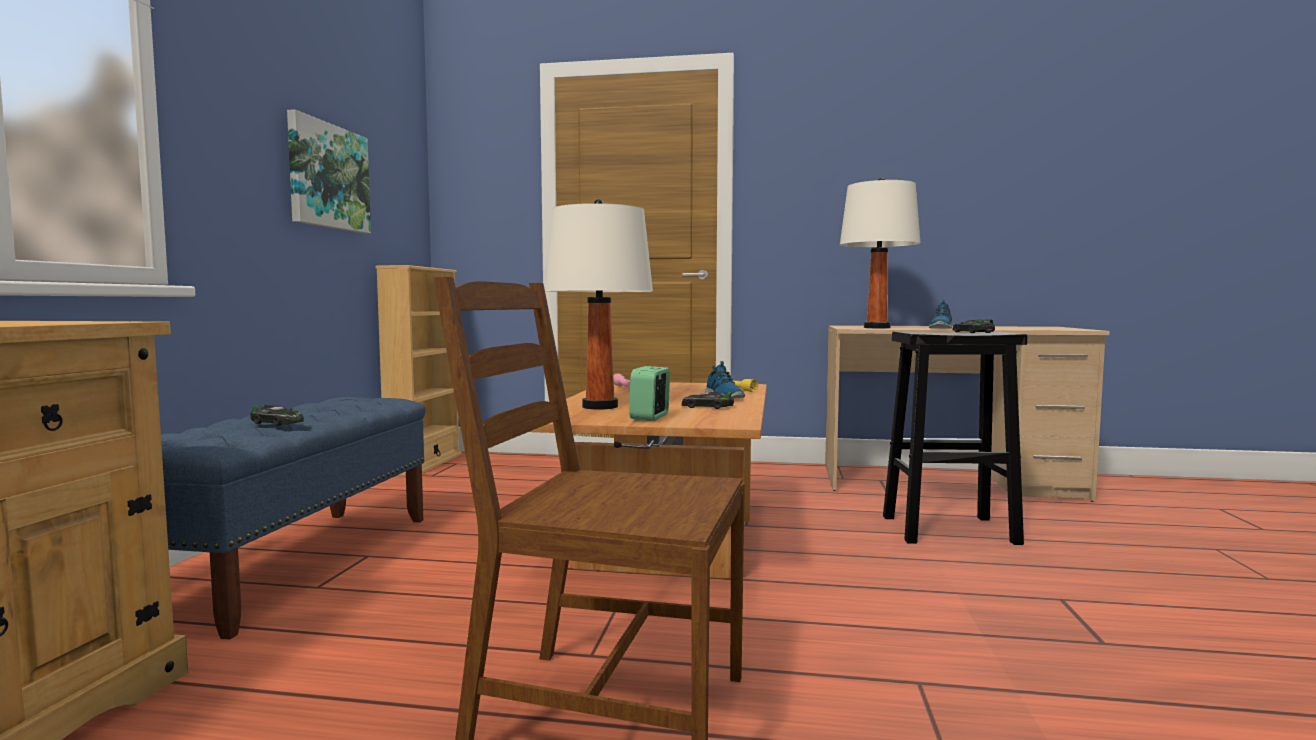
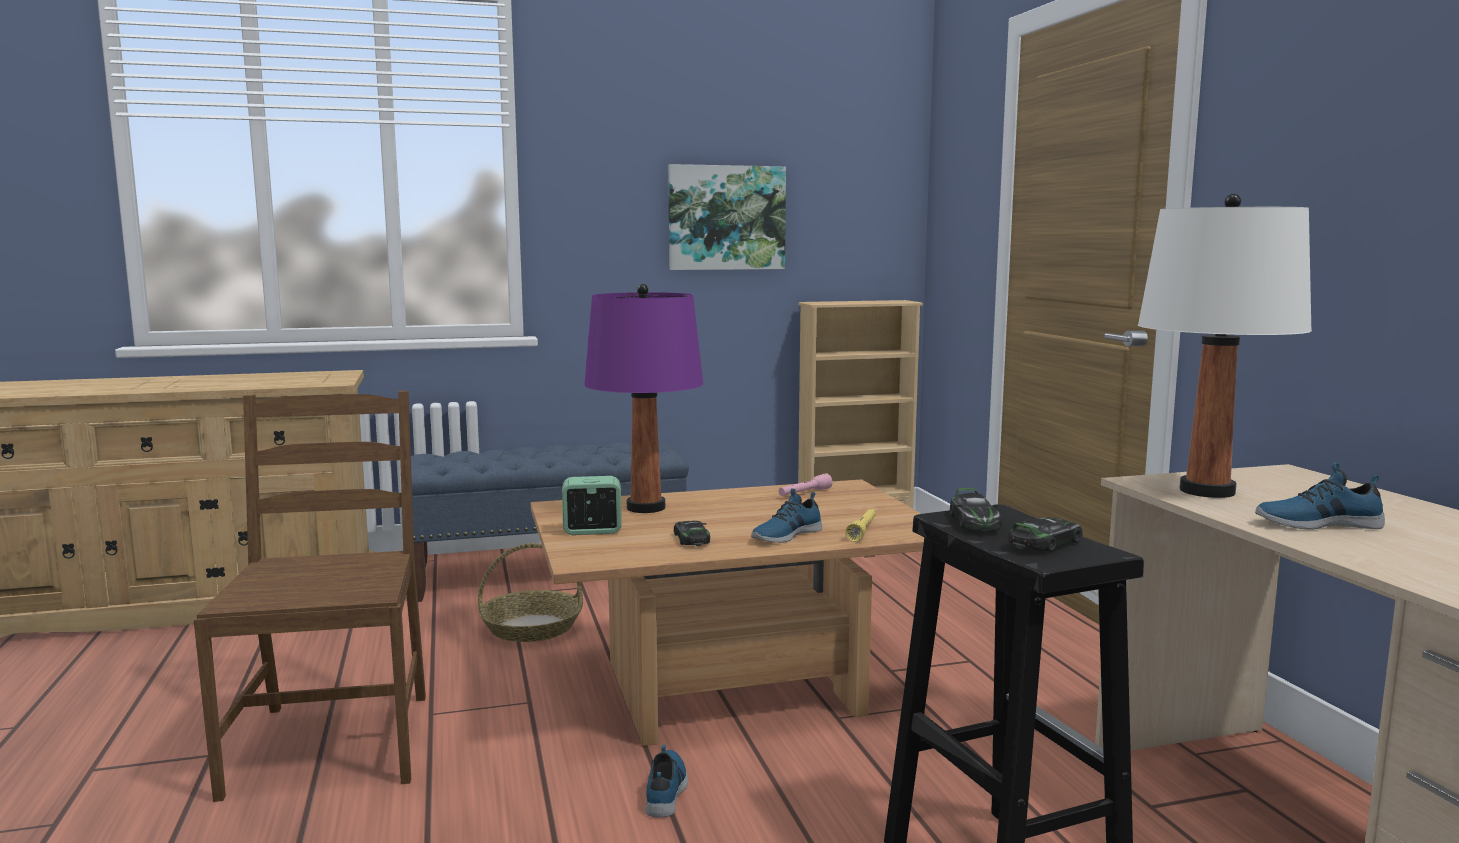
camera: 65 degrees right, 5 degrees up
(276, 422) = (508, 457): toy car -> toy car (974, 520)
(436, 587) = (532, 627): none -> basket
(600, 407) = (645, 508): white table lamp -> purple table lamp
(815, 582) = (666, 789): none -> shoe

